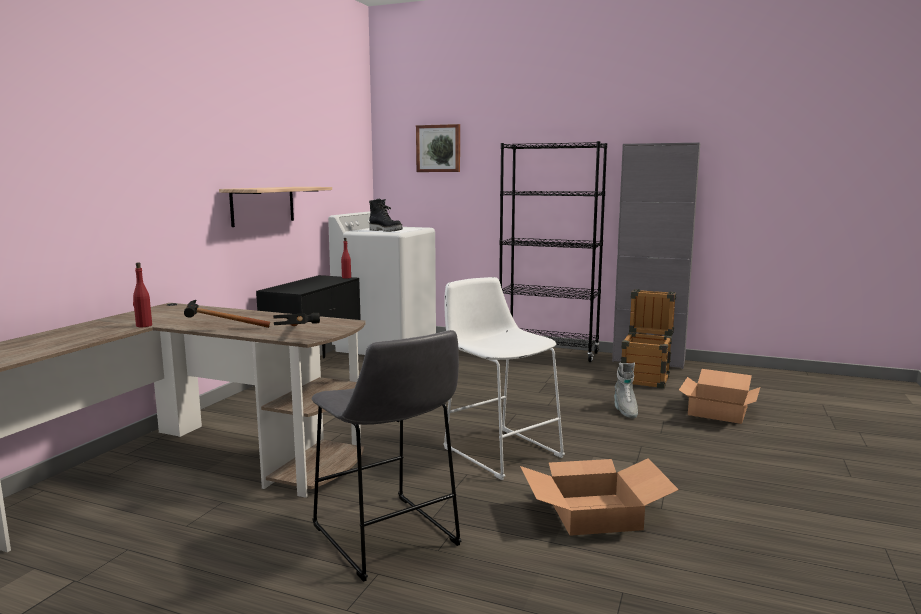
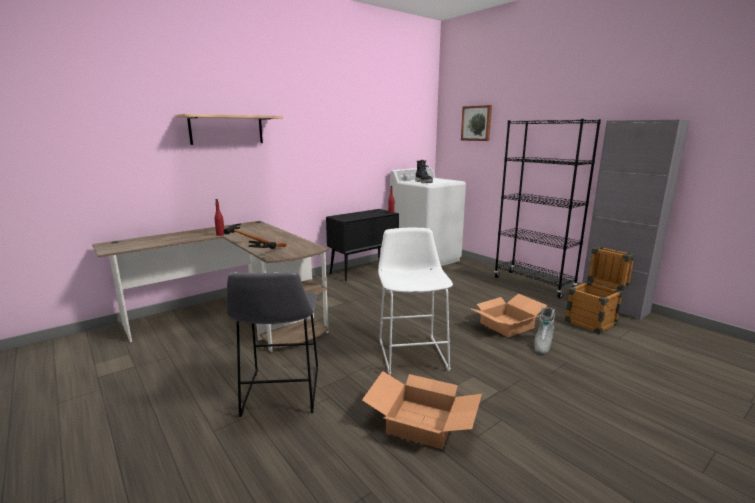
camera: 30 degrees right, 5 degrees up
(263, 205) = (336, 163): shelf -> shelf (226, 129)
(716, 410) = (628, 366): cardboard box -> cardboard box (506, 325)

